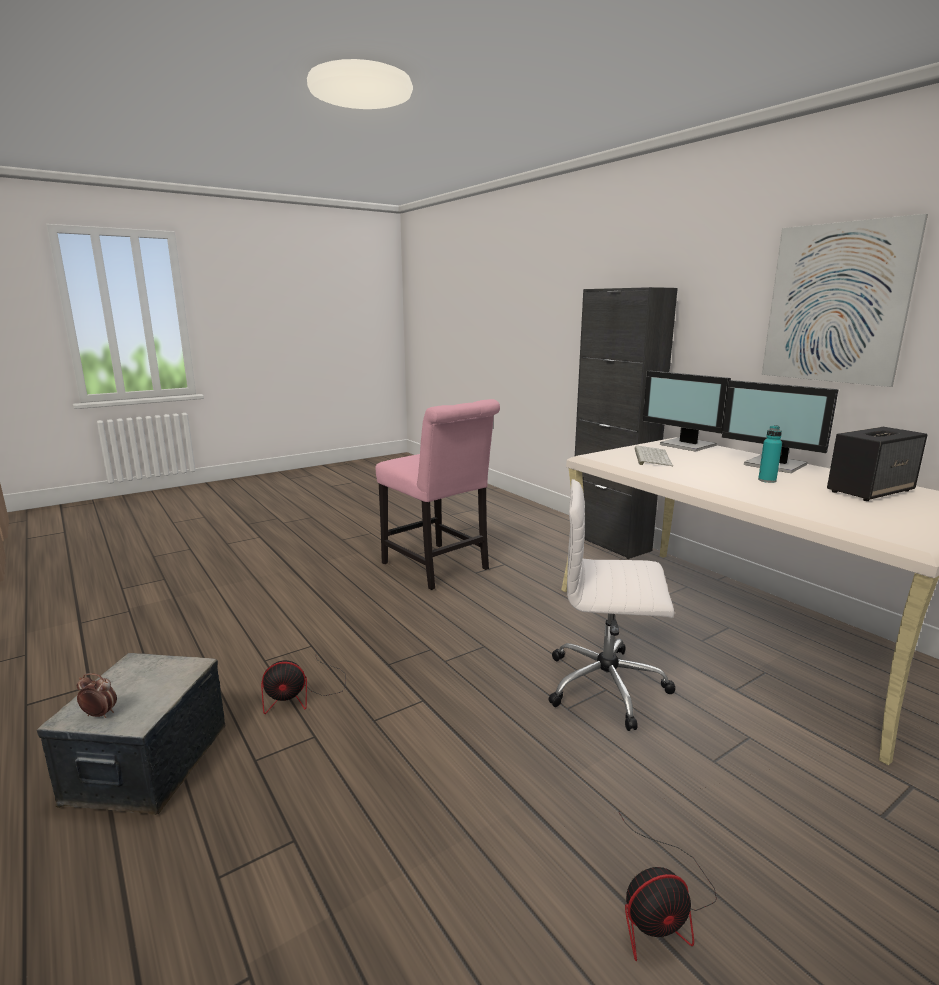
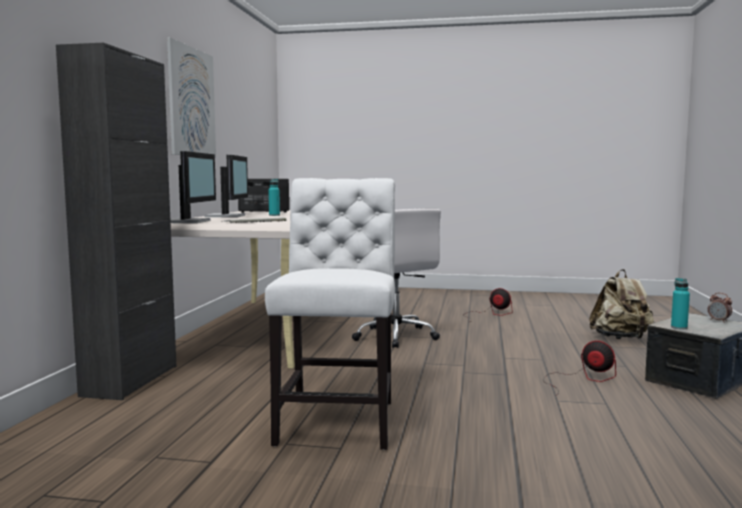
camera: 135 degrees left, 10 degrees down
(174, 663) = (679, 327): none -> turquoise bottle
(283, 912) = (620, 338): none -> beige backpack
(438, 568) = (338, 419): pink chair -> white chair

